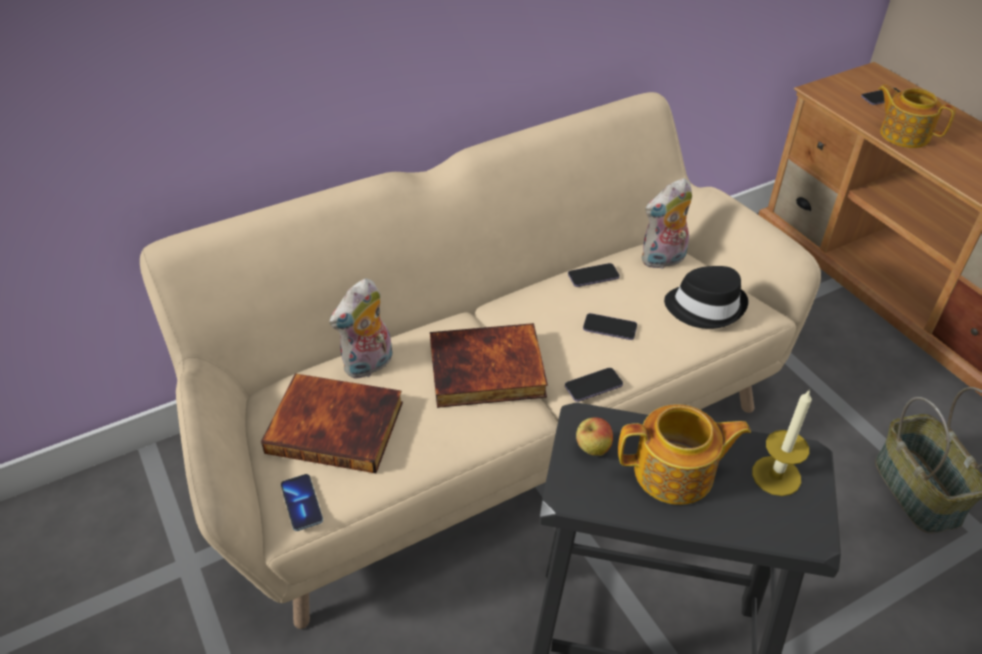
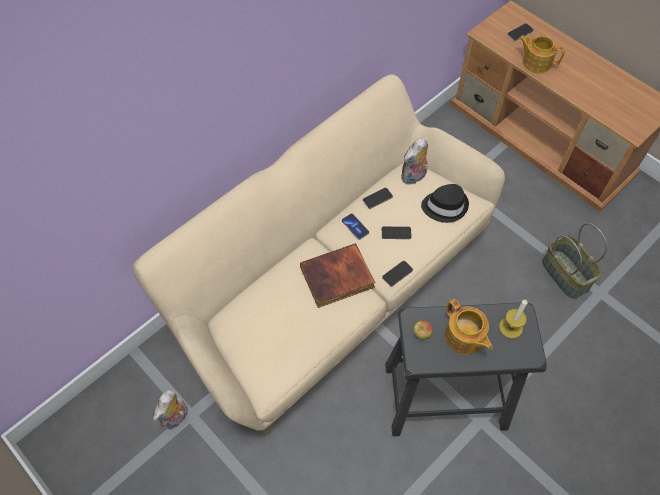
camera: 15 degrees left, 15 degrees up
(302, 503) = (267, 383): phone -> phone (355, 227)
(337, 425) = (267, 332): book -> none
(369, 365) = (270, 289): plush toy -> plush toy (176, 418)
(676, 473) = (464, 337): teapot -> teapot turned 75 degrees clockwise

